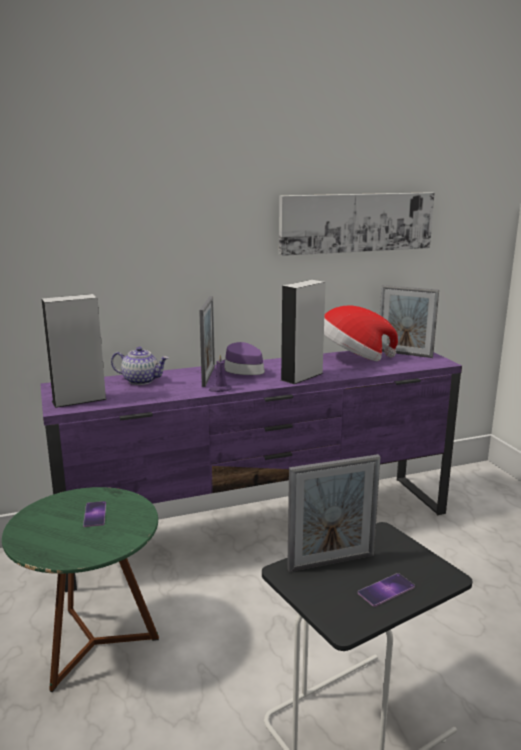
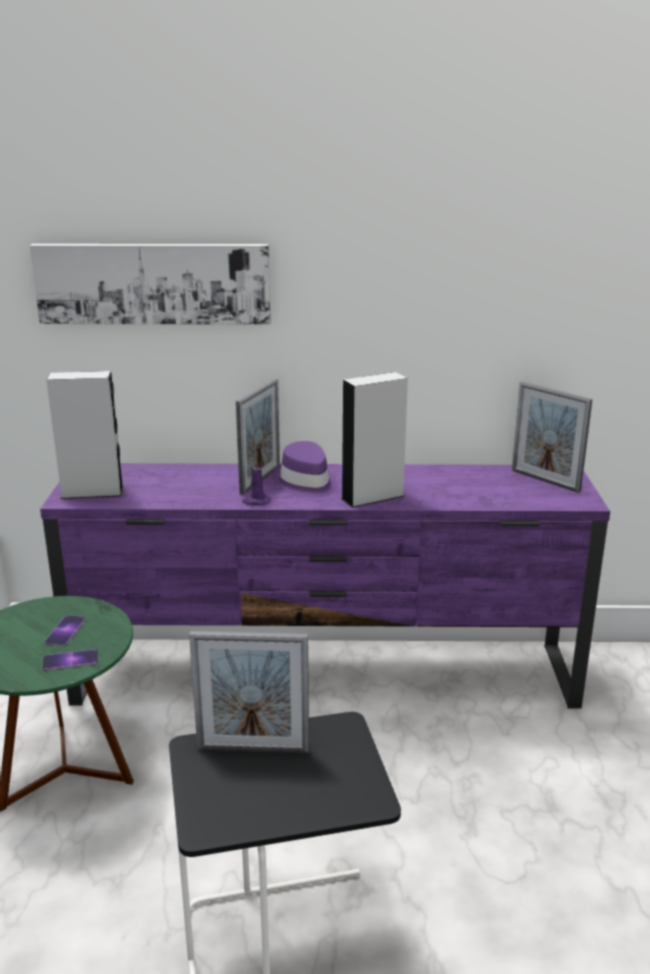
camera: 20 degrees right, 5 degrees up
(141, 380) = (179, 475): teapot -> none
(352, 358) = (465, 478): hat -> none
(356, 222) = (492, 291): picture -> picture (153, 283)
(386, 590) = (286, 799): phone -> phone (70, 660)

